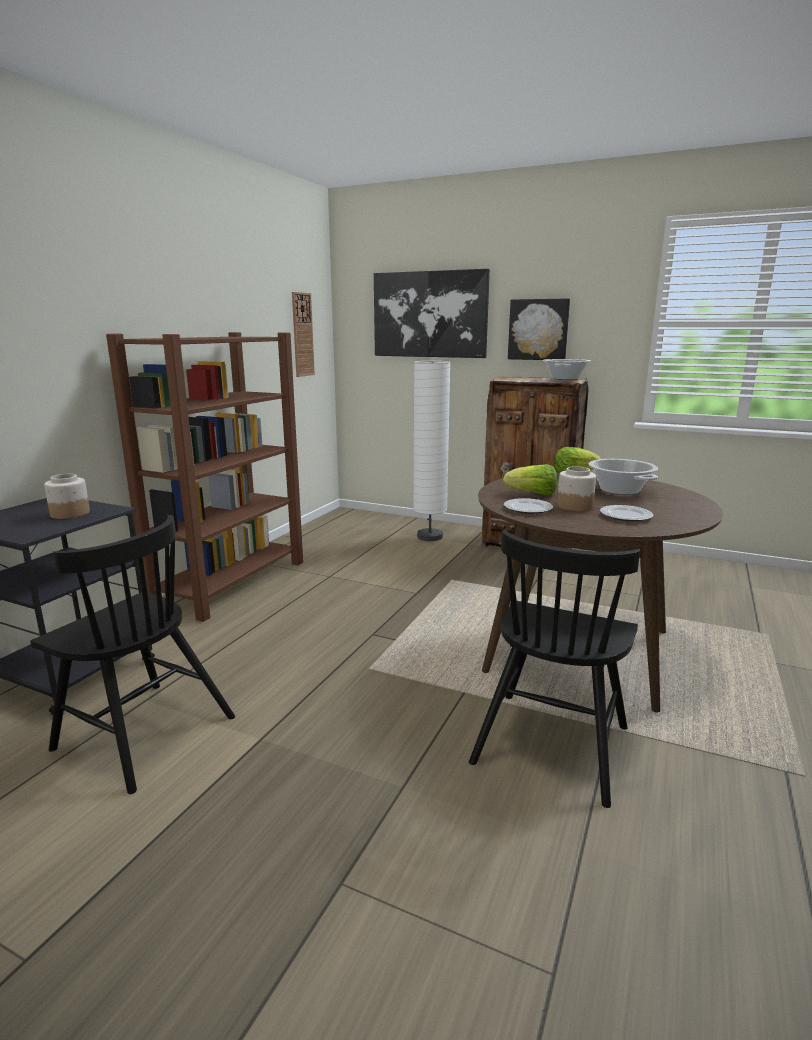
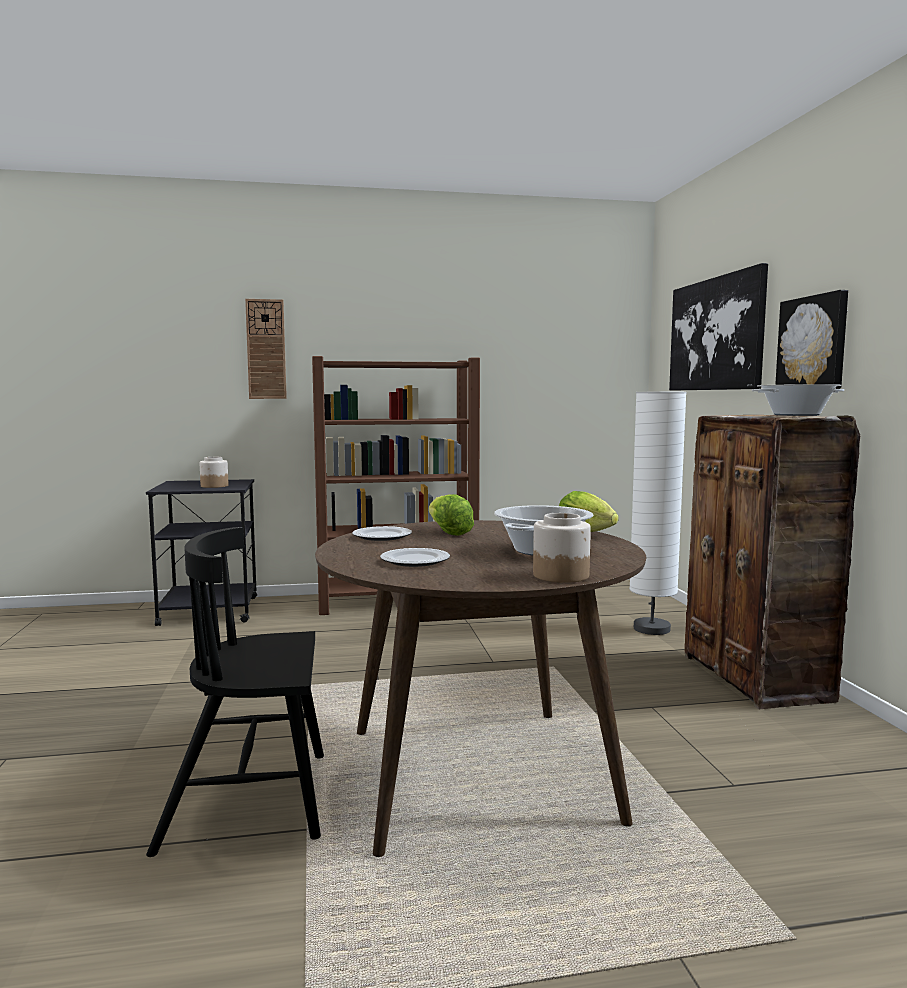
camera: 55 degrees right, 10 degrees down
(139, 729) = (155, 648): black chair -> none
(302, 335) = (584, 366): wall clock -> wall clock (266, 349)
(574, 506) = (424, 545): jar -> jar (561, 575)

